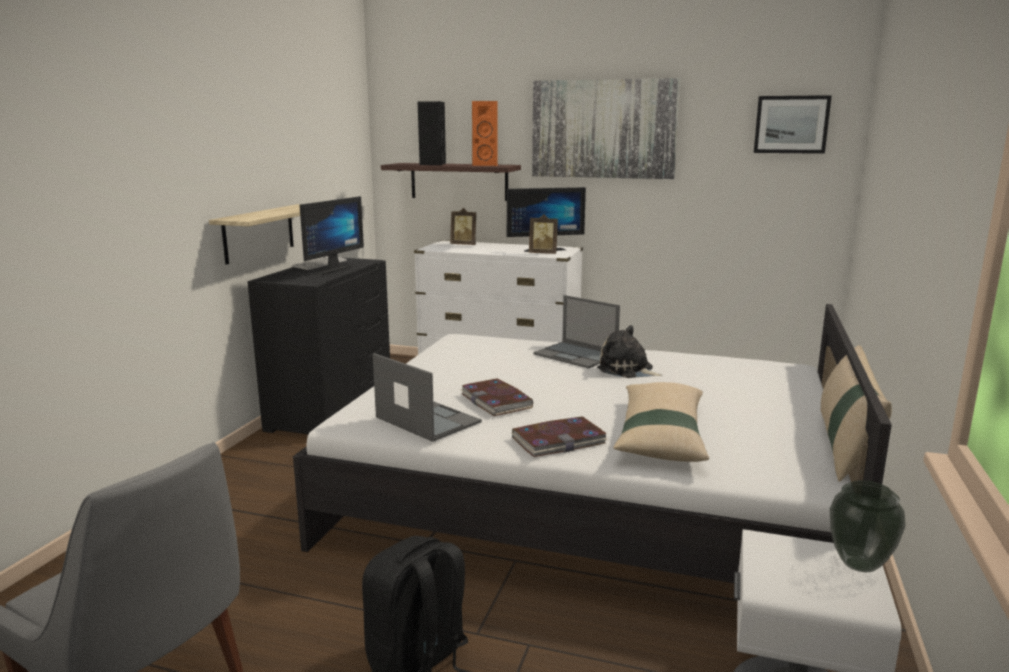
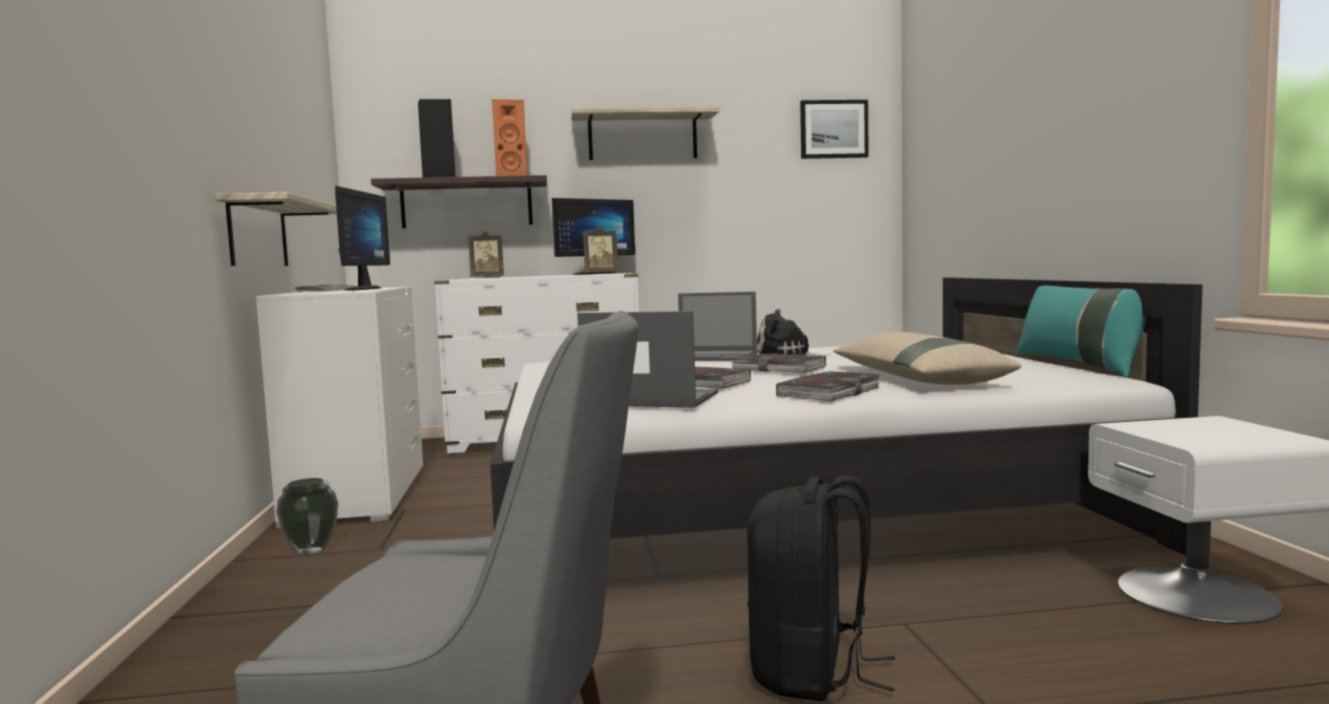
camera: 25 degrees left, 10 degrees down
(330, 410) = (356, 495): black dresser -> white dresser
(586, 390) = (779, 368): none -> book
(603, 129) = (642, 137): picture -> shelf
(845, 446) = (1081, 365): beige pillow -> turquoise pillow
(860, 564) = (1227, 422): vase -> vase (312, 551)

